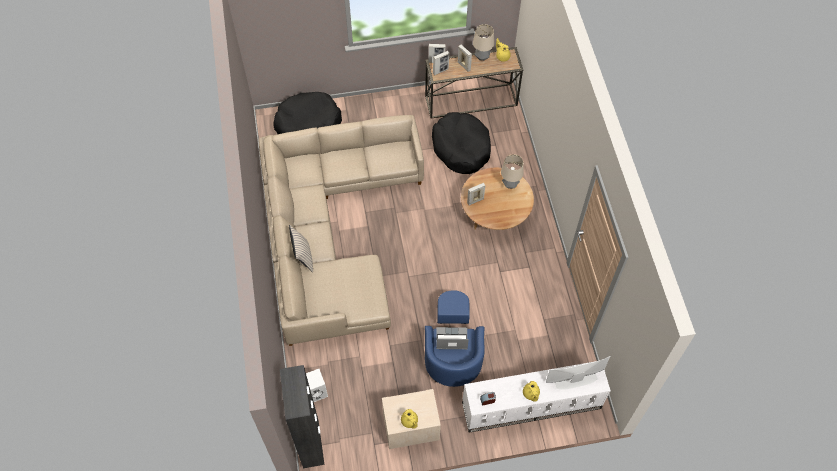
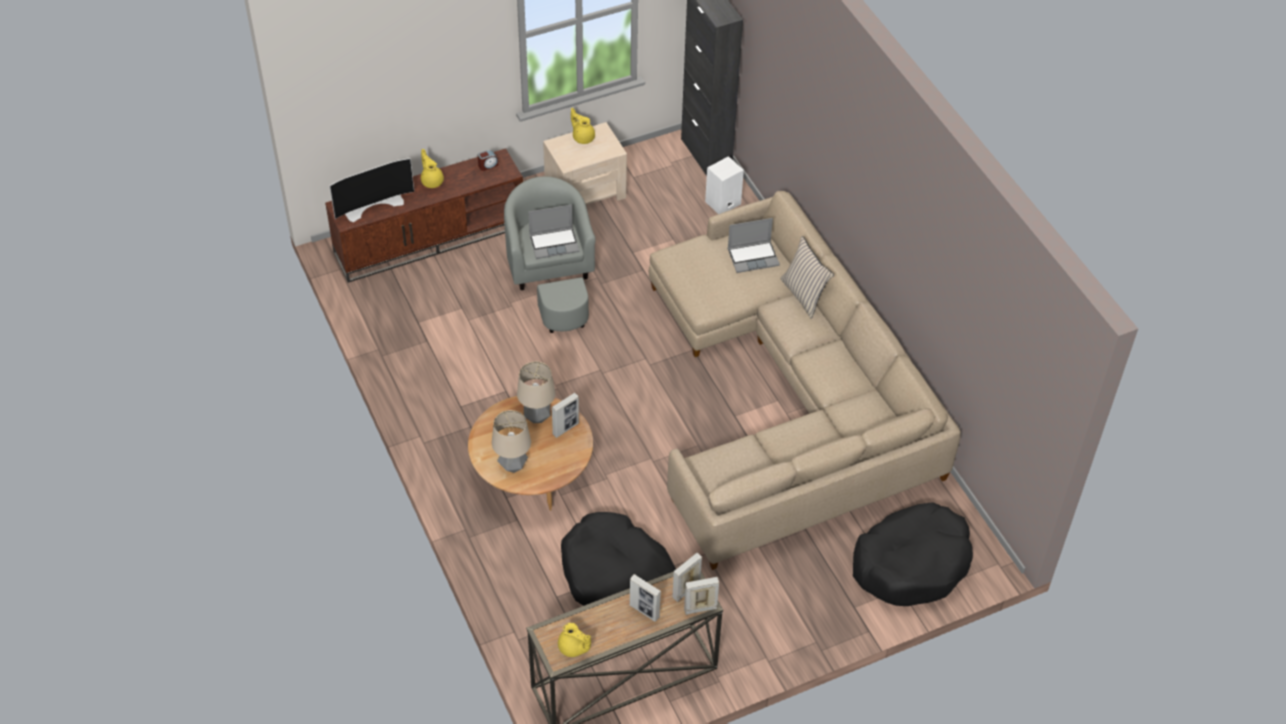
camera: 165 degrees right, 10 degrees down
(324, 291) = (753, 257): none -> laptop
(452, 352) = (552, 277): blue armchair -> grey armchair
(482, 57) = (613, 637): table lamp -> table lamp (537, 417)
(531, 406) = (430, 238): white tv stand -> brown tv stand

